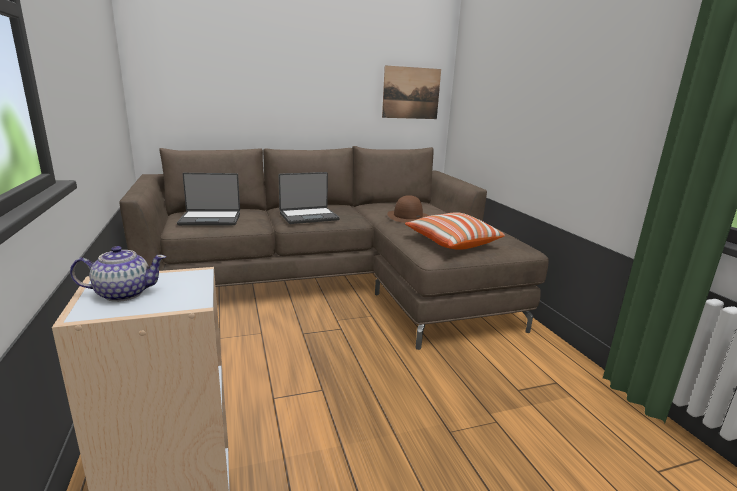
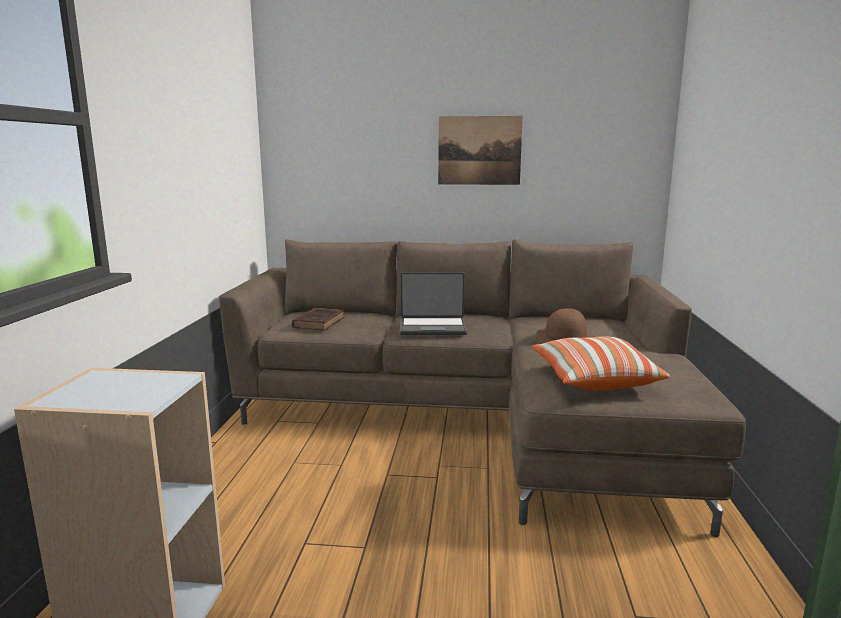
camera: 25 degrees right, 5 degrees down
(123, 293) = (97, 387): teapot -> none
(210, 219) = (319, 322): laptop -> brown book
(411, 93) = (606, 167): picture -> picture (479, 150)

